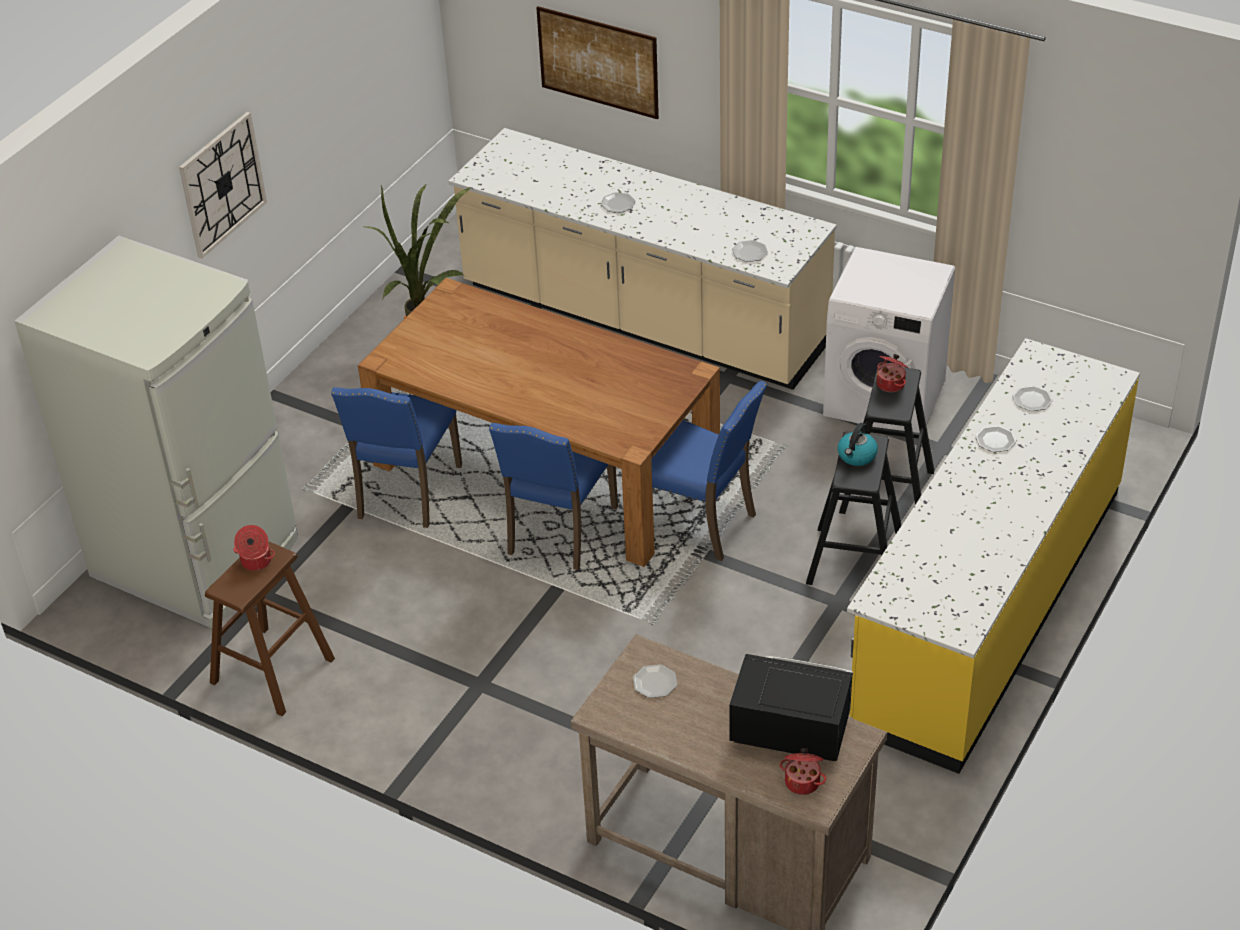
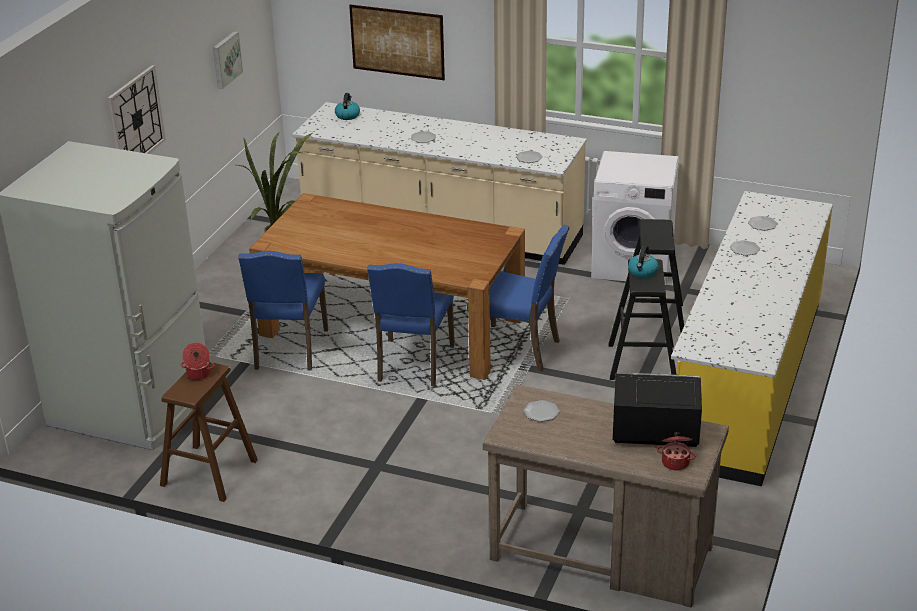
camera: 10 degrees left, 10 degrees down
(363, 79) = (225, 59): none -> picture
(527, 155) = (347, 115): none -> kettle
(891, 384) = (653, 229): cooking pot -> none

